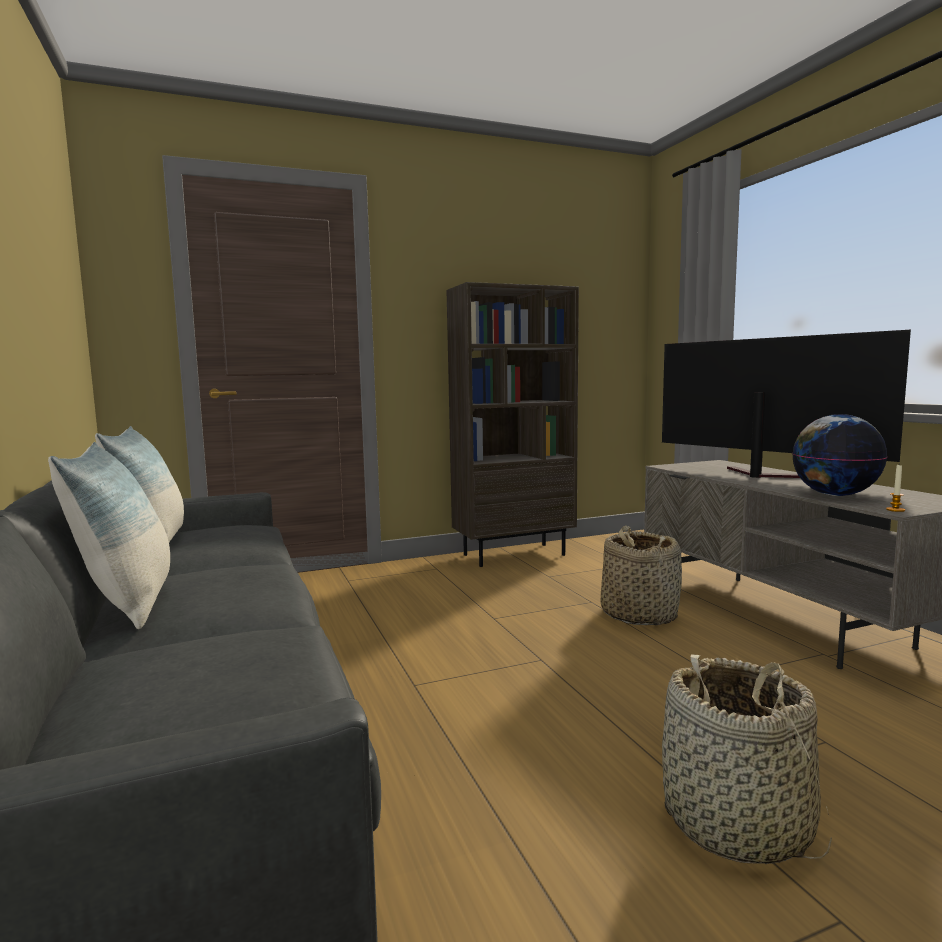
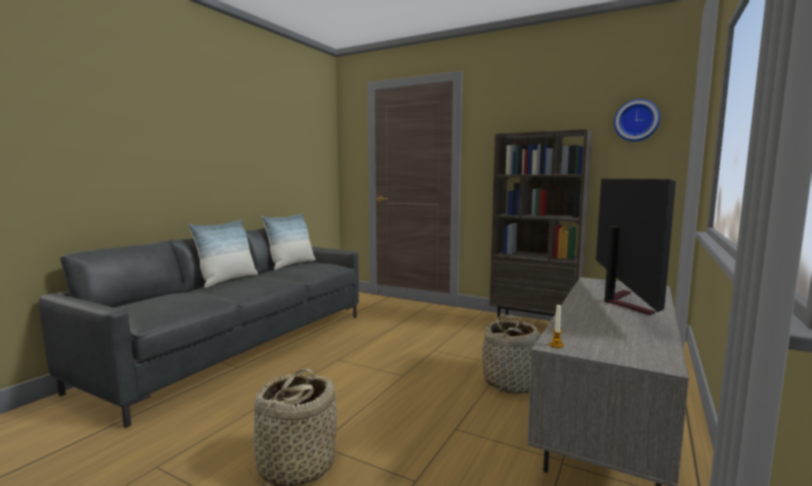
camera: 50 degrees right, 0 degrees up
(589, 283) = (636, 120): none -> wall clock
(835, 495) = (582, 326): globe -> none

